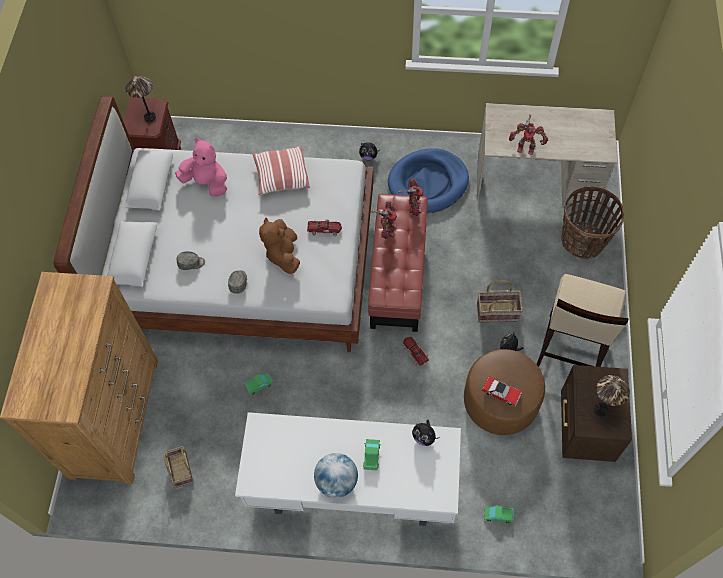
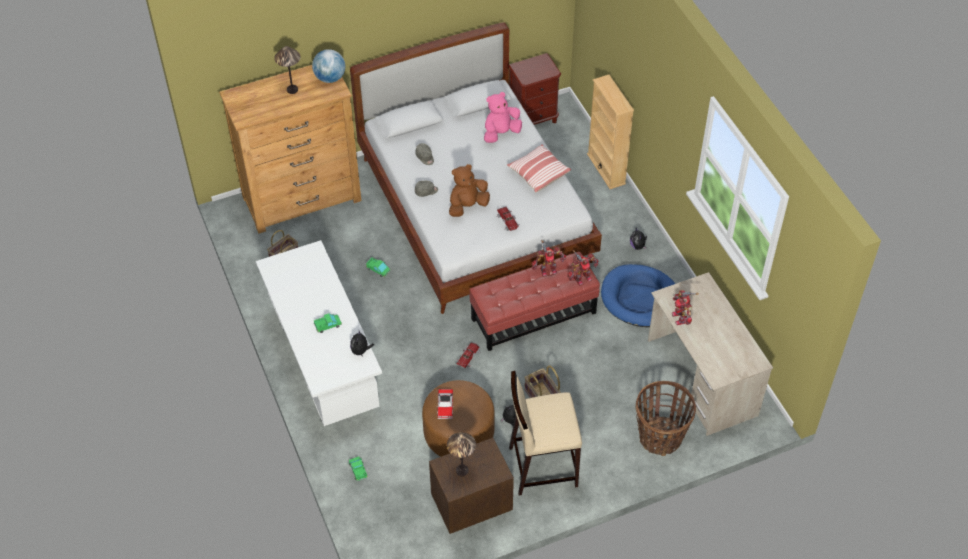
camera: 60 degrees right, 10 degrees down
(149, 117) = (536, 72): table lamp -> table lamp (292, 90)
(206, 183) = (501, 133): pink plush toy -> pink plush toy turned 120 degrees counterclockwise
(264, 136) = (606, 169): none -> beige bookcase
(336, 481) = (296, 313): globe -> globe (330, 78)

